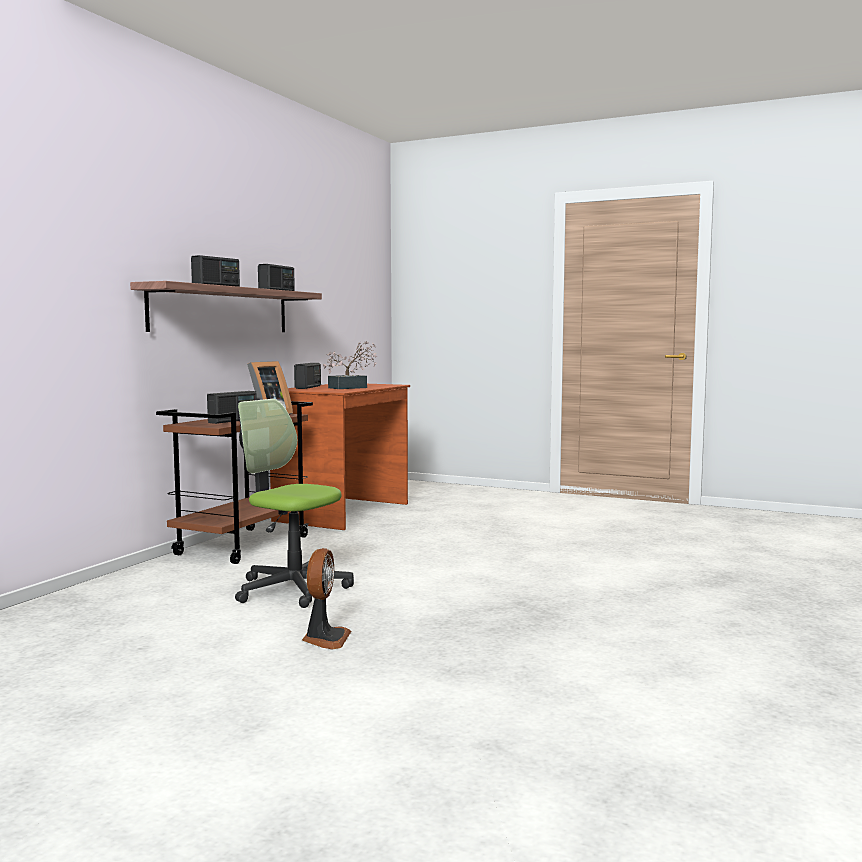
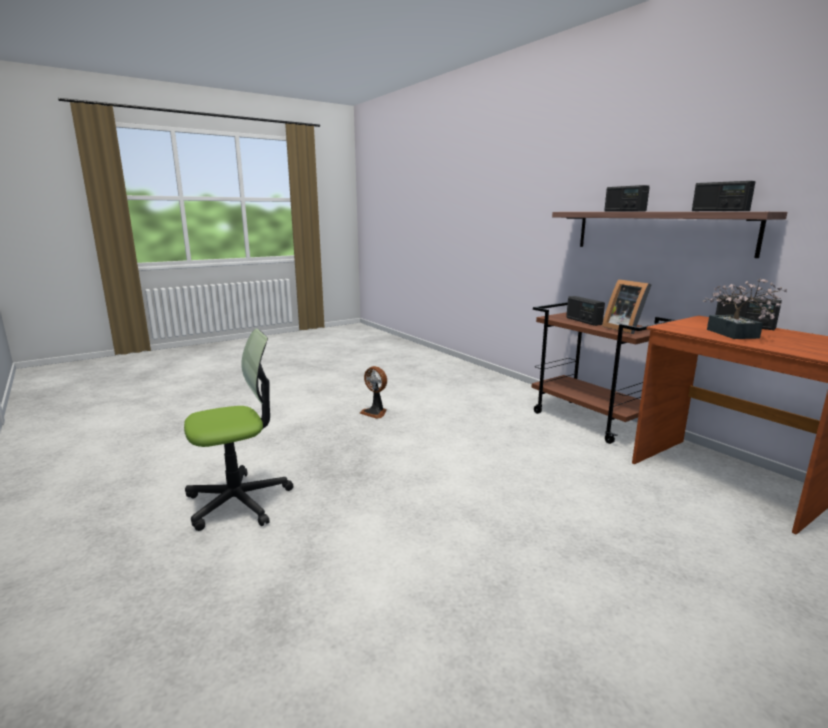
camera: 120 degrees right, 10 degrees up
(292, 589) = (465, 418): office chair -> office chair (239, 501)

